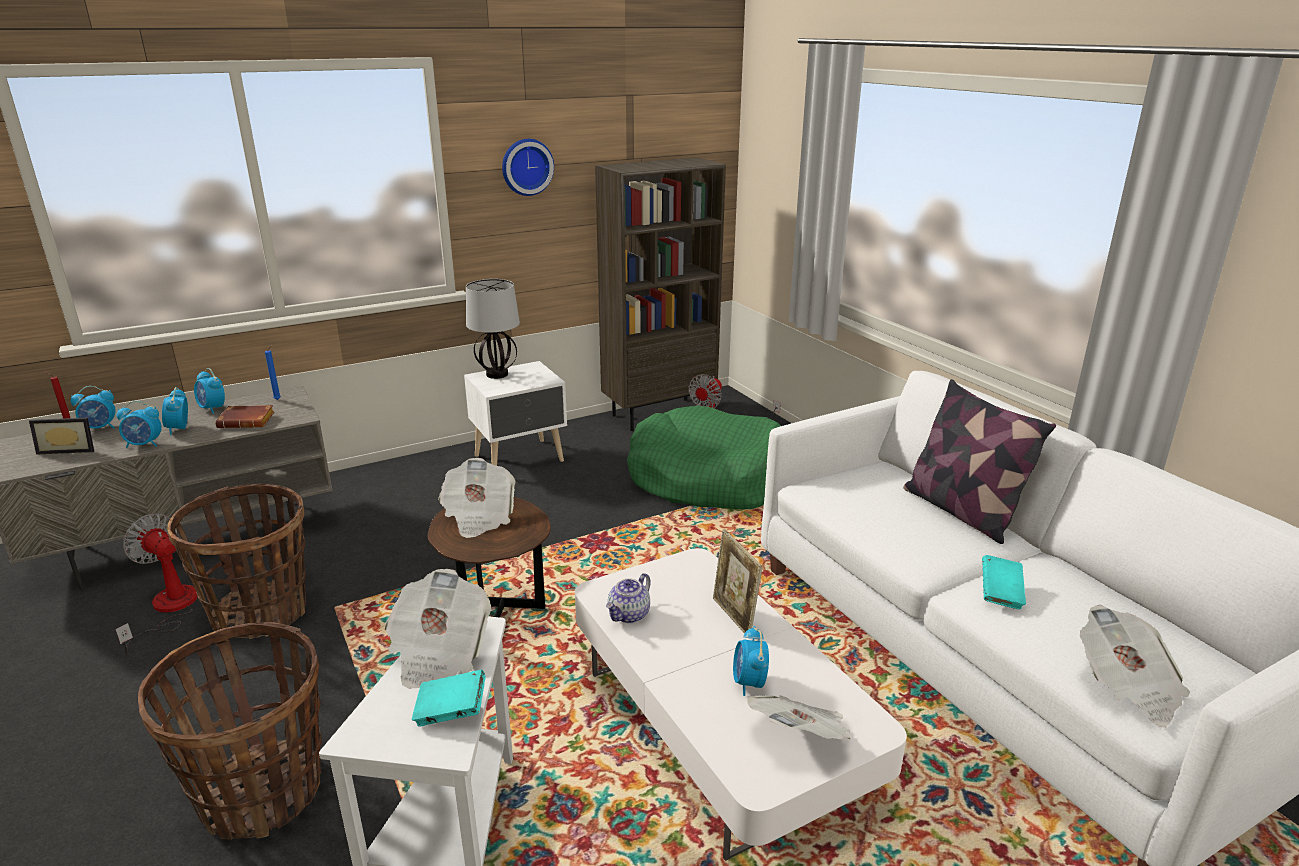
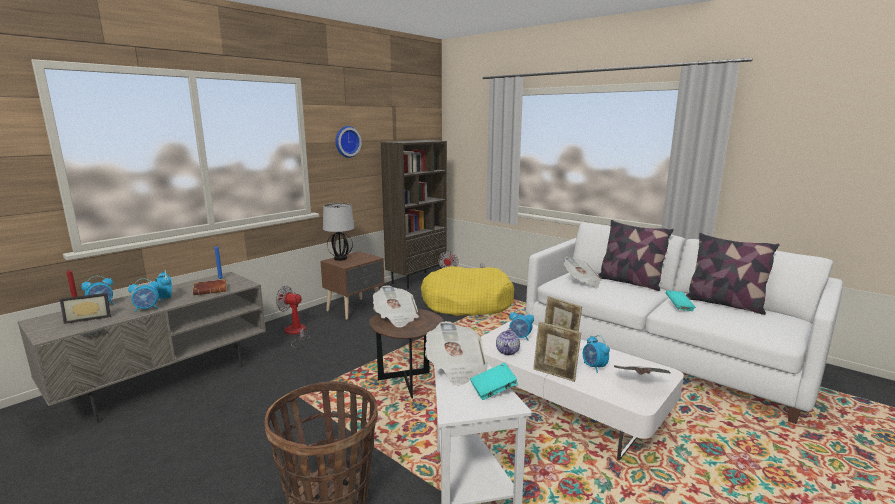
camera: 20 degrees left, 10 degrees down
(168, 609) = (178, 420): fan -> fan (296, 333)
(213, 409) = (178, 287): alarm clock -> alarm clock (520, 338)
(260, 613) = (249, 408): basket -> none
(521, 459) = (355, 309): white nightstand -> brown nightstand
(666, 681) = (555, 374): none -> picture frame
(709, 478) = (466, 303): green dog bed -> yellow dog bed
(1112, 604) = (724, 303): none -> pillow
(1127, 687) = (761, 329): newspaper -> newspaper (582, 282)

